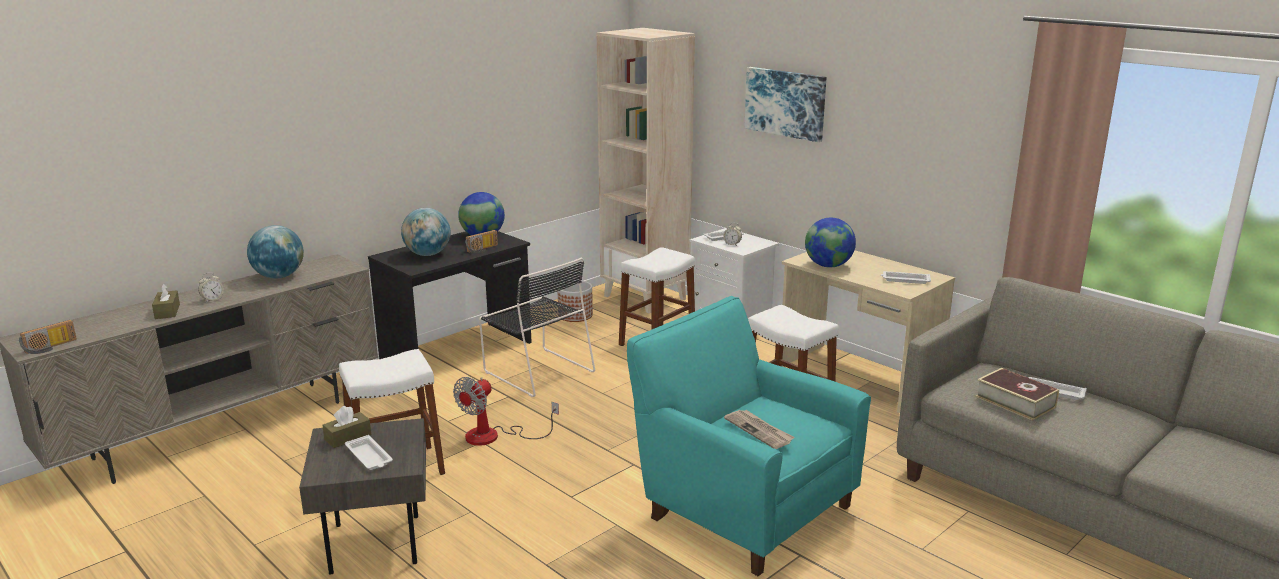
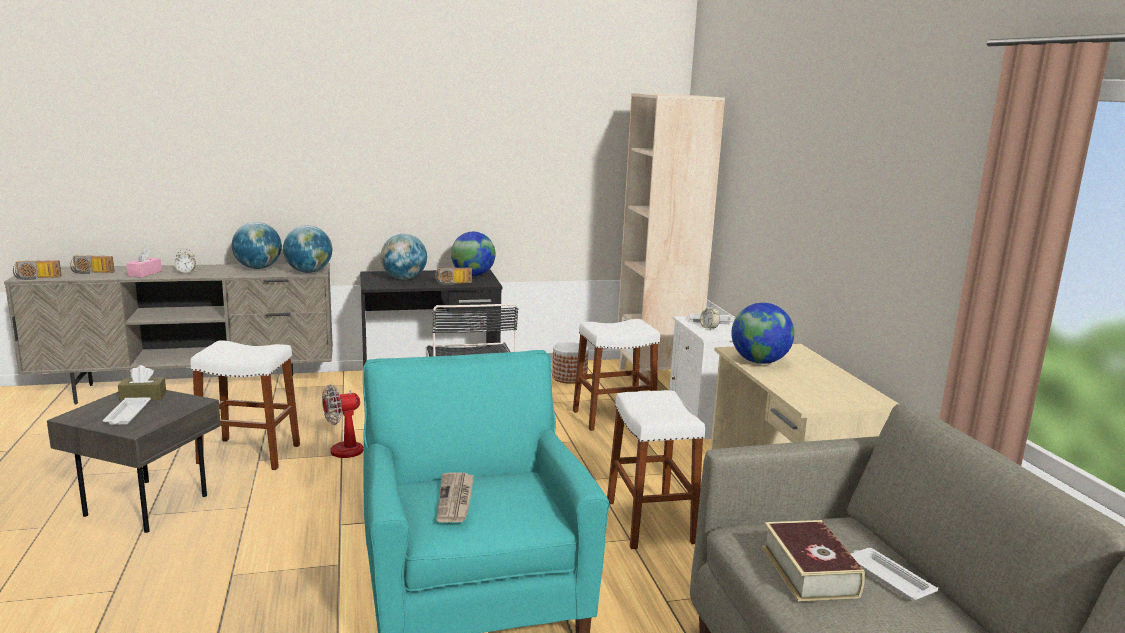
camera: 30 degrees right, 5 degrees down
(100, 325) = (91, 272): none -> radio
(167, 311) = (144, 273): brown tissue box -> pink tissue box
(341, 269) = (309, 272): none -> globe
(785, 103) = (783, 174): picture -> none
(905, 280) = (829, 394): white tray -> none

